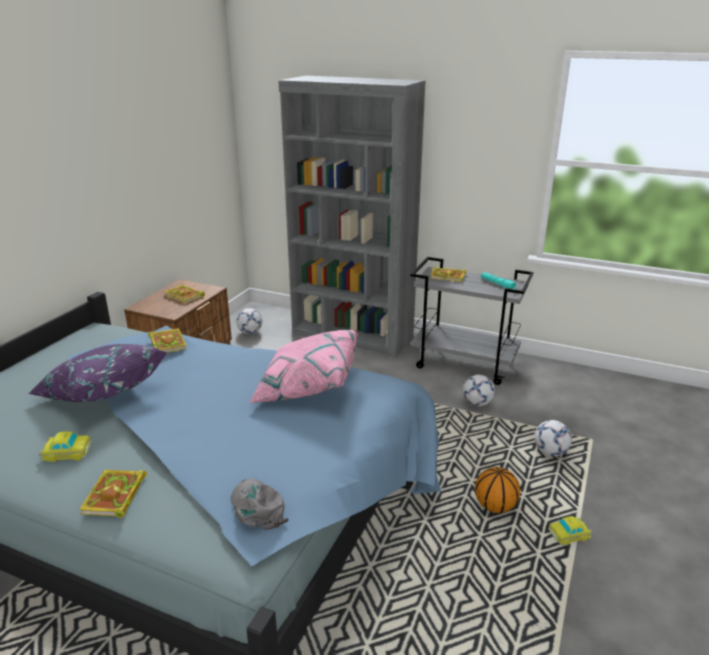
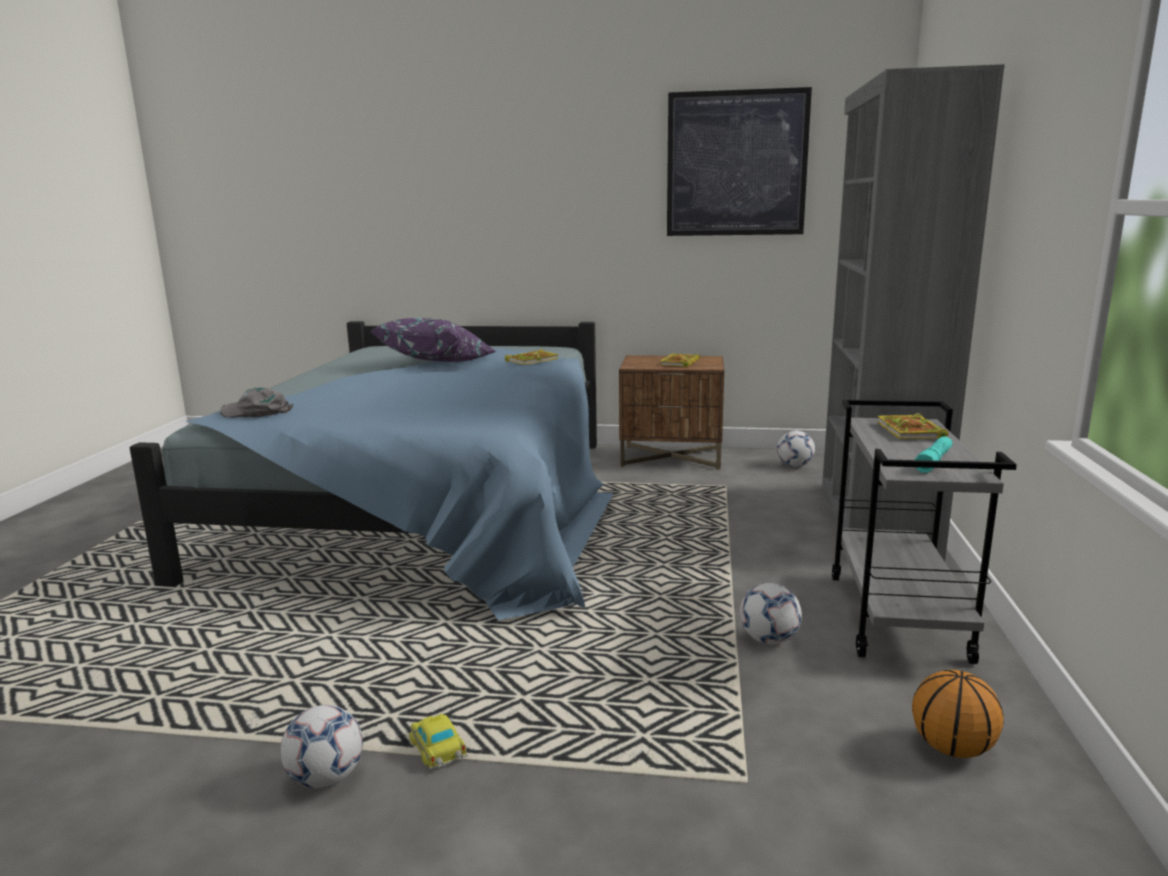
camera: 75 degrees right, 10 degrees down
(66, 452) = (349, 371): toy car -> none
(115, 497) = (289, 387): book -> none
(159, 124) = (736, 164): none -> picture
(257, 507) = (257, 412): grey cap -> grey cap turned 135 degrees counterclockwise
(306, 386) = (469, 402): pink pillow -> none
(495, 506) = (489, 674): basketball -> basketball (952, 748)
(550, 452) = (665, 725): football -> football (326, 778)

